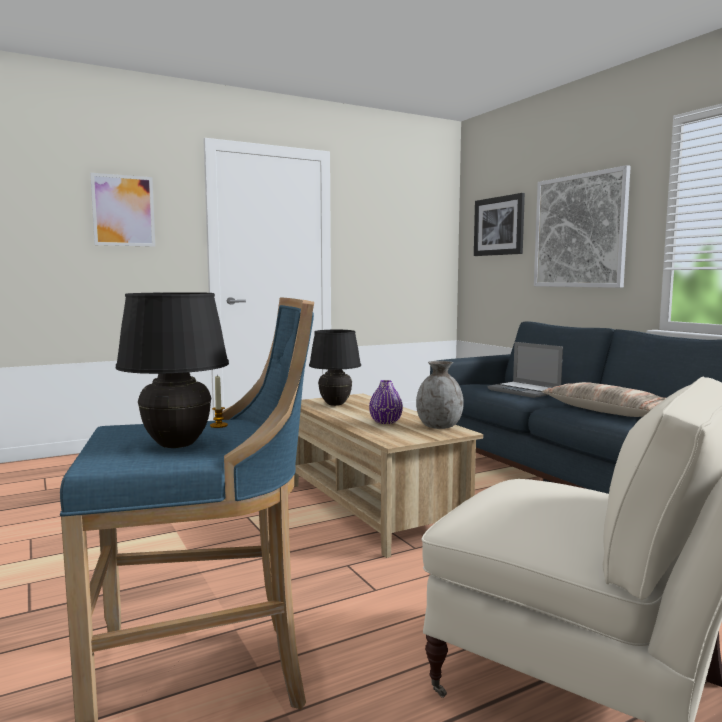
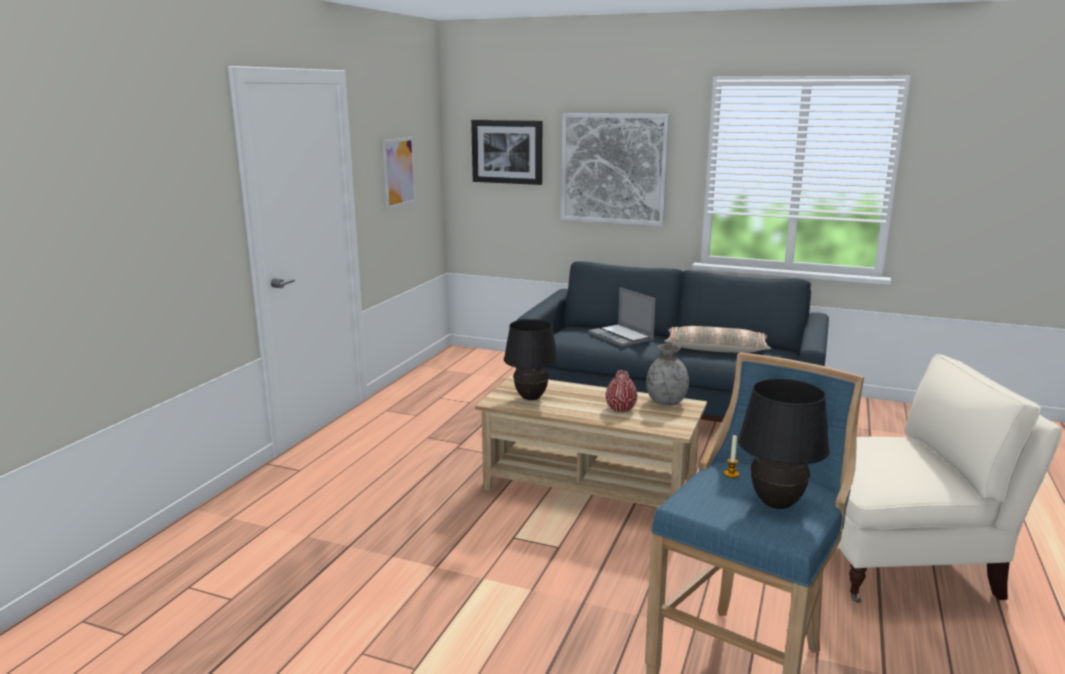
camera: 40 degrees left, 10 degrees up
(123, 210) = (157, 186): picture -> picture (399, 172)
(385, 422) = (621, 409): purple vase -> red vase
(525, 391) = (622, 337): laptop -> laptop turned 45 degrees clockwise

